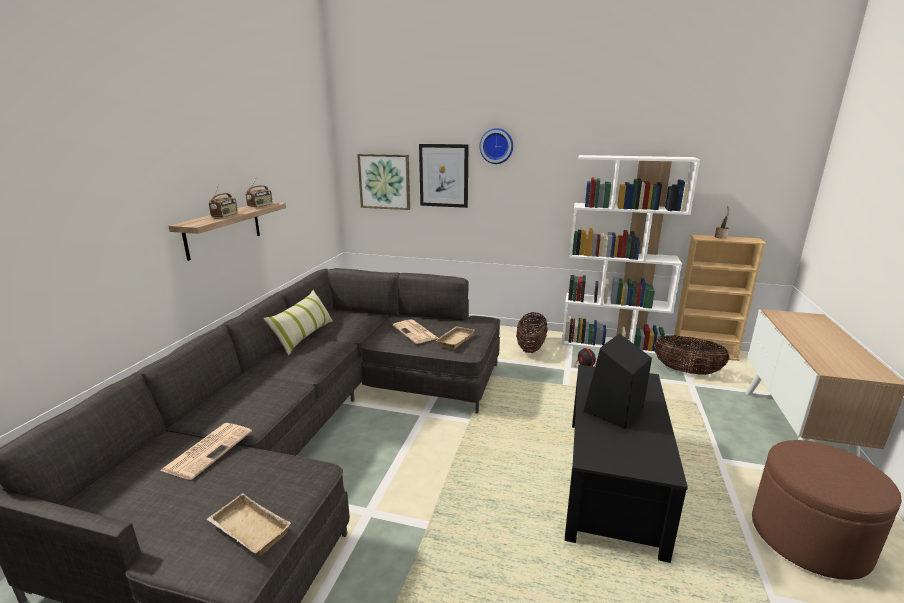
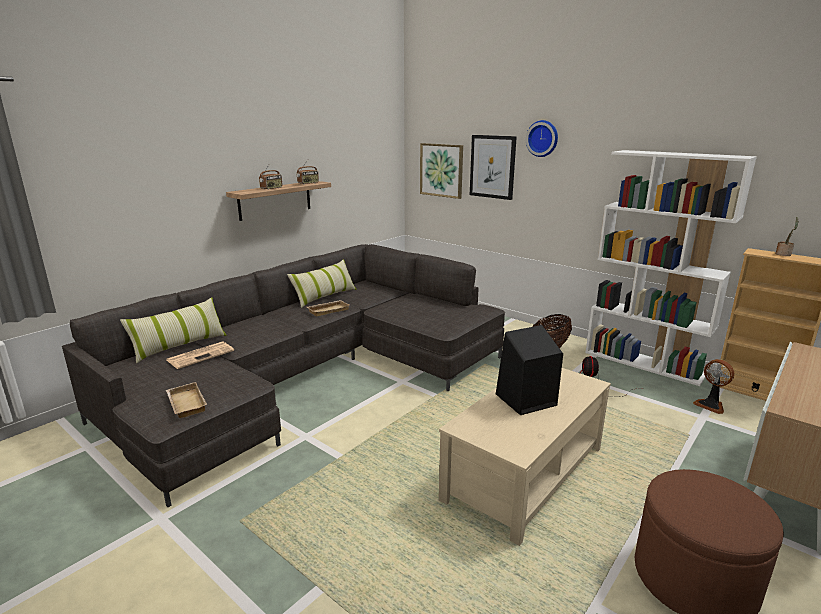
camera: 25 degrees right, 0 degrees up
(163, 443) = (179, 346): none -> pillow
(416, 332) = (414, 308): newspaper -> none
(454, 339) = (441, 319): beige tray -> beige tray (328, 310)
(610, 481) = (523, 473): black coffee table -> beige coffee table
(686, 371) = (710, 405): basket -> fan

